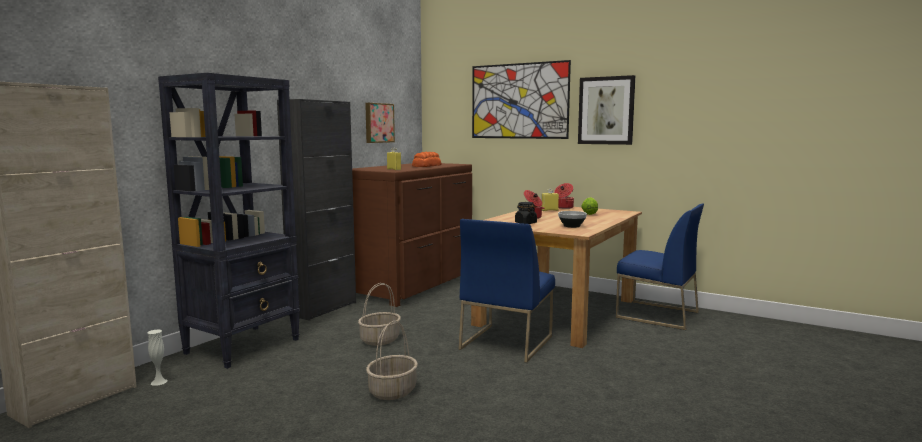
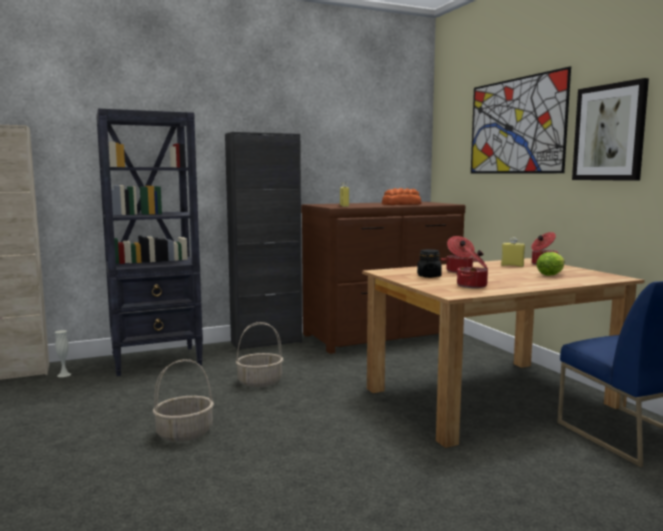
camera: 35 degrees right, 0 degrees up
(378, 123) = (362, 157): picture -> none
(506, 342) = (370, 416): blue chair -> none
(572, 226) = (472, 286): bowl -> cooking pot

